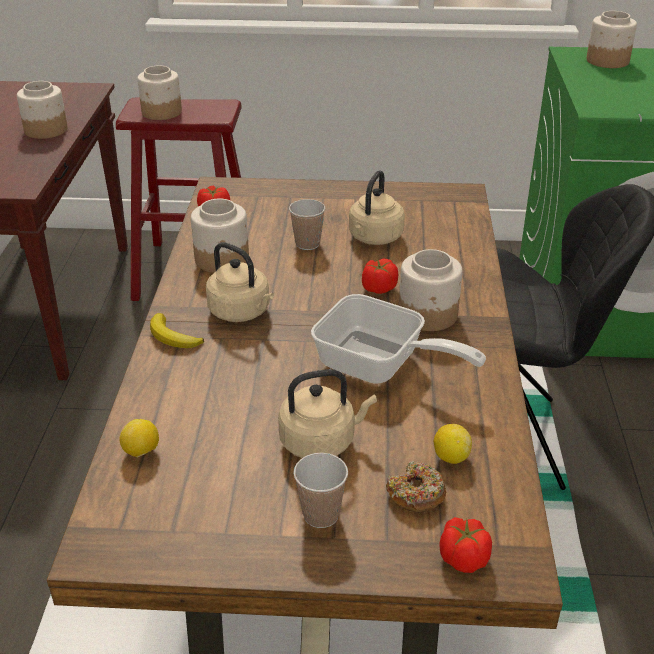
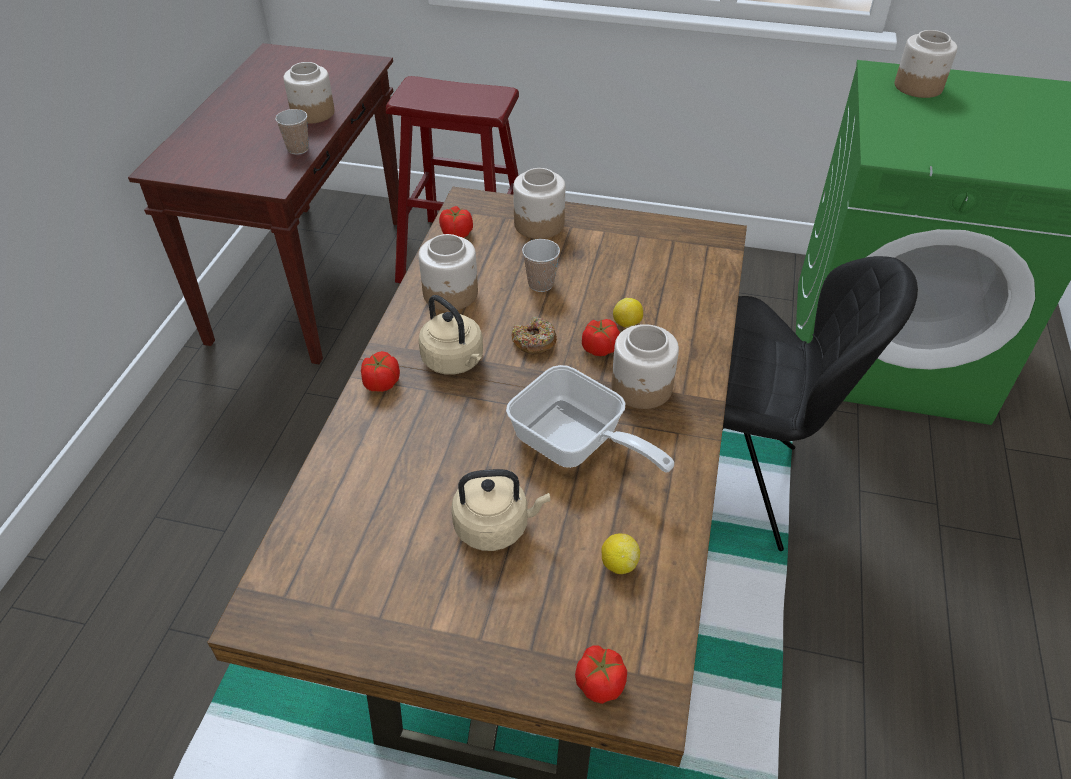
camera: 10 degrees right, 10 degrees up
(141, 452) = (322, 514): lemon -> lemon (627, 324)
(161, 112) = (434, 98): jar -> jar (539, 224)
(173, 337) = (381, 383): banana -> tomato
(321, 515) = (474, 611): cup -> cup (298, 149)
(374, 238) = (611, 284): beige kettle -> none
(416, 495) = (572, 603): donut -> donut (534, 342)

